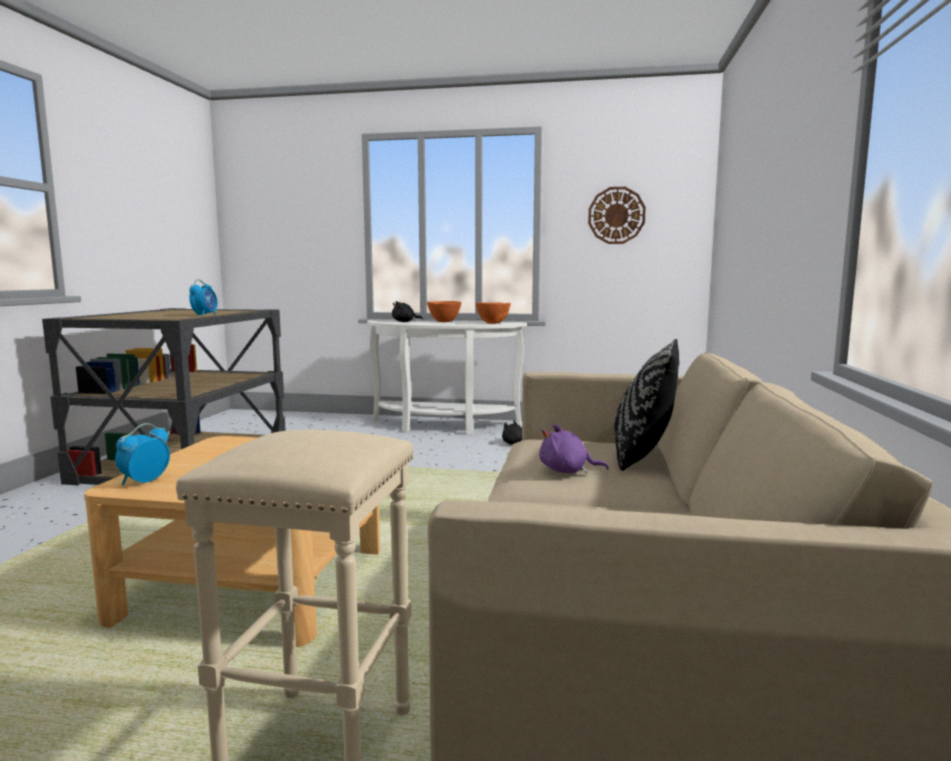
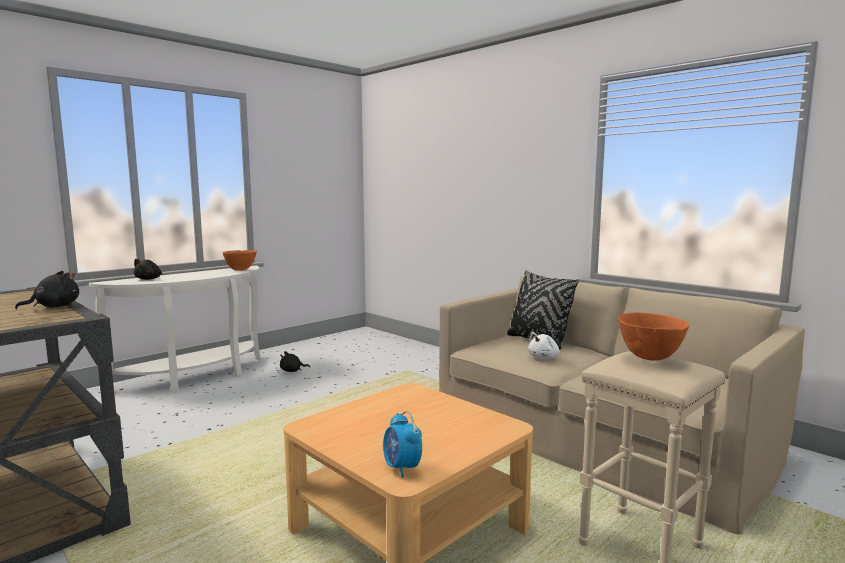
camera: 55 degrees left, 0 degrees up
(205, 315) = (54, 307): alarm clock -> black plush toy
(444, 322) = (188, 274): orange bowl -> orange bowl (650, 358)
(567, 471) = (544, 358): purple plush toy -> white plush toy
(616, 215) = (305, 173): wall clock -> none

